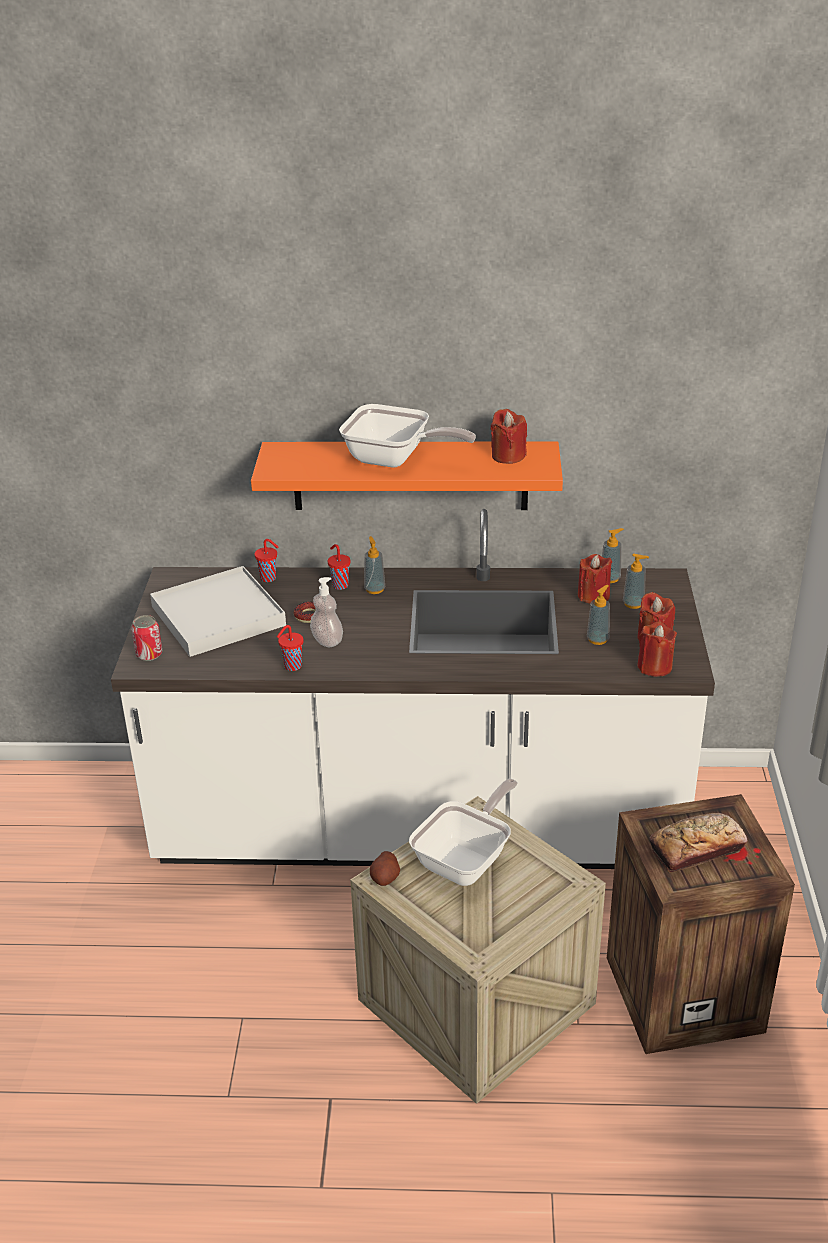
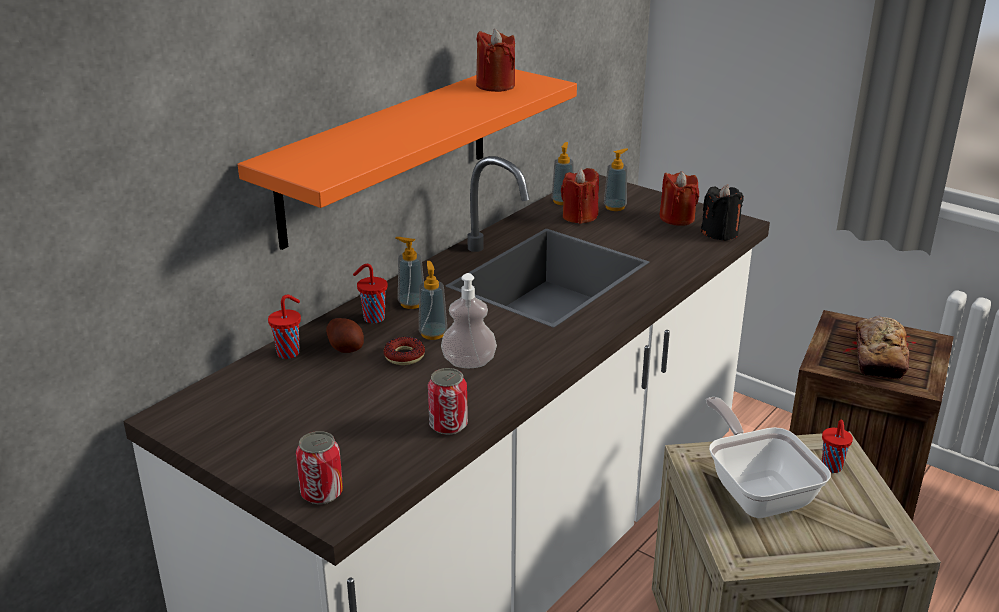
camera: 55 degrees left, 5 degrees down
(218, 616) = (314, 412): white tray -> none
(251, 664) = (448, 425): none -> can
(292, 666) = (489, 401): red cup -> red cup (832, 468)
(385, 878) = (741, 555): potato -> potato (346, 348)
(395, 460) = (413, 122): frying pan -> none
(597, 639) = (649, 239): soap dispenser -> soap dispenser (433, 334)
(654, 667) = (720, 233): red candle -> black candle

